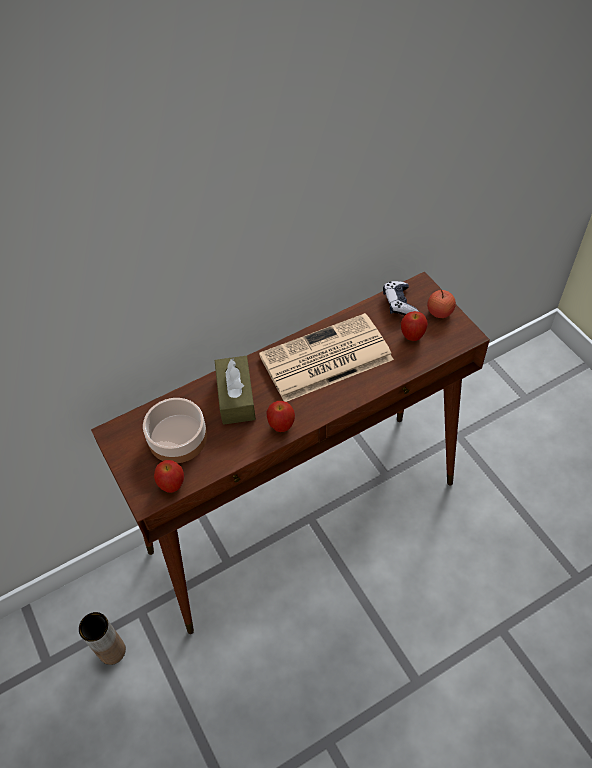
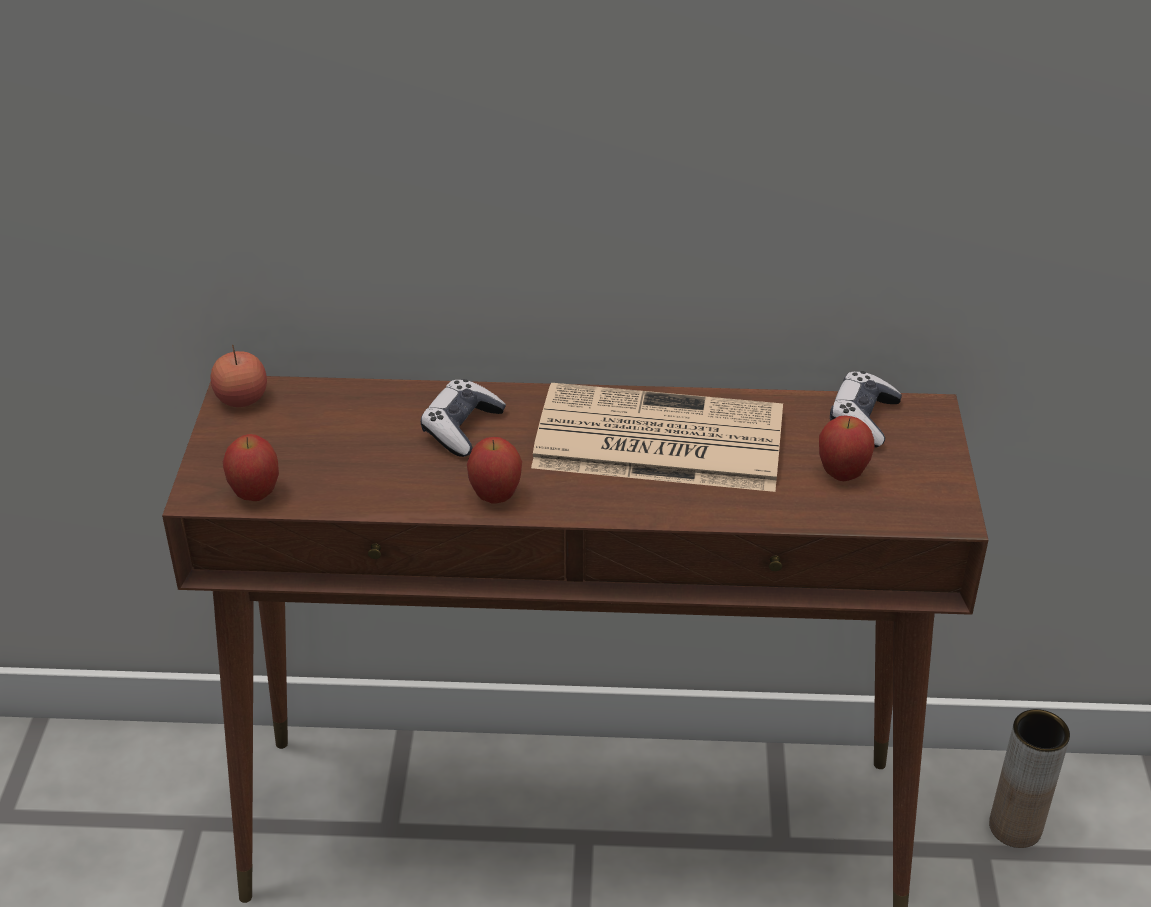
camera: 30 degrees right, 15 degrees down
(112, 651) = (106, 855): brown vase -> brown vase (1015, 827)
(176, 438) = (321, 439): bowl -> none
(236, 397) = (462, 428): brown tissue box -> game controller
(440, 312) = (928, 461): apple -> apple (242, 399)

